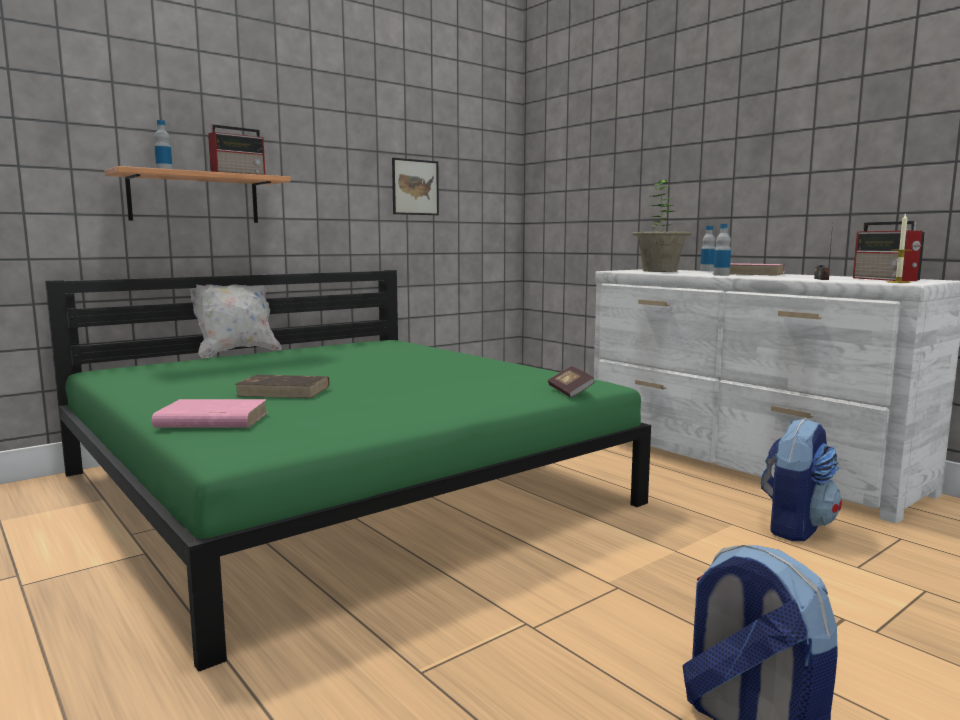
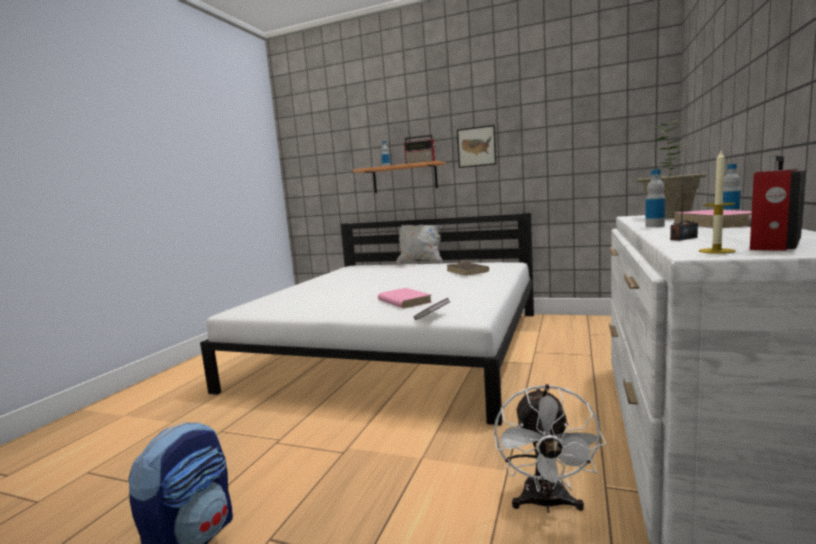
camera: 60 degrees right, 0 degrees up
(211, 420) = (283, 295): pink book -> pink book (404, 301)
(284, 391) = (348, 287): brown book -> brown book (467, 271)
(340, 487) = (399, 347): green bed -> white bed
(415, 187) = (553, 150): picture -> picture (476, 146)
(795, 527) = (546, 504): backpack -> white fan

